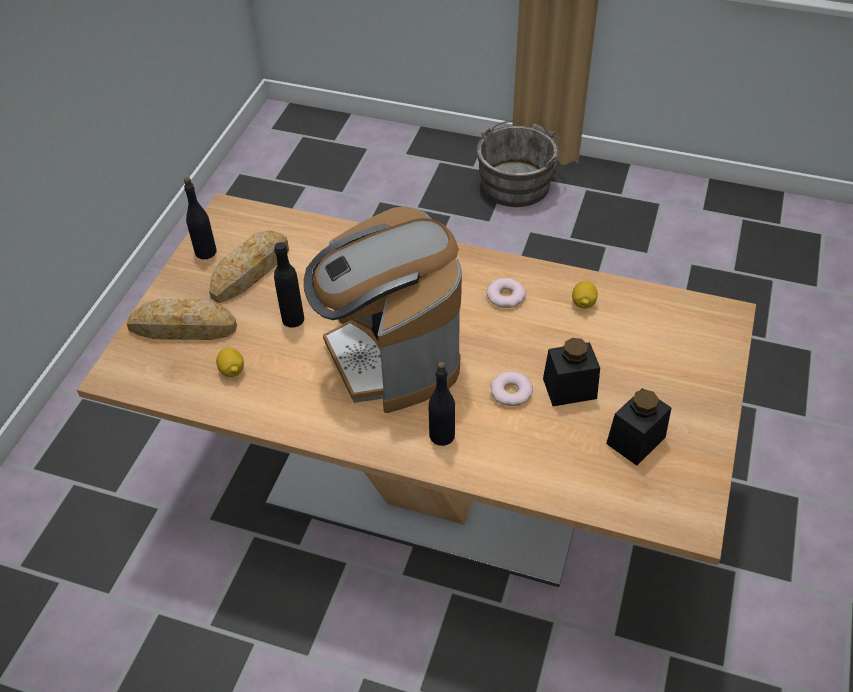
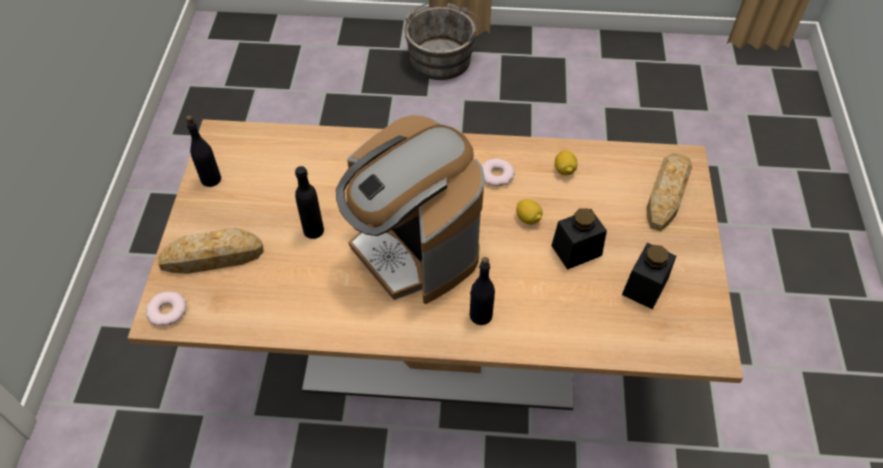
camera: 15 degrees left, 5 degrees up
(232, 370) = (272, 290): lemon -> lemon (528, 218)
(250, 271) = (259, 190): bread -> bread (666, 194)
(511, 392) = (528, 263): donut -> donut (167, 311)

